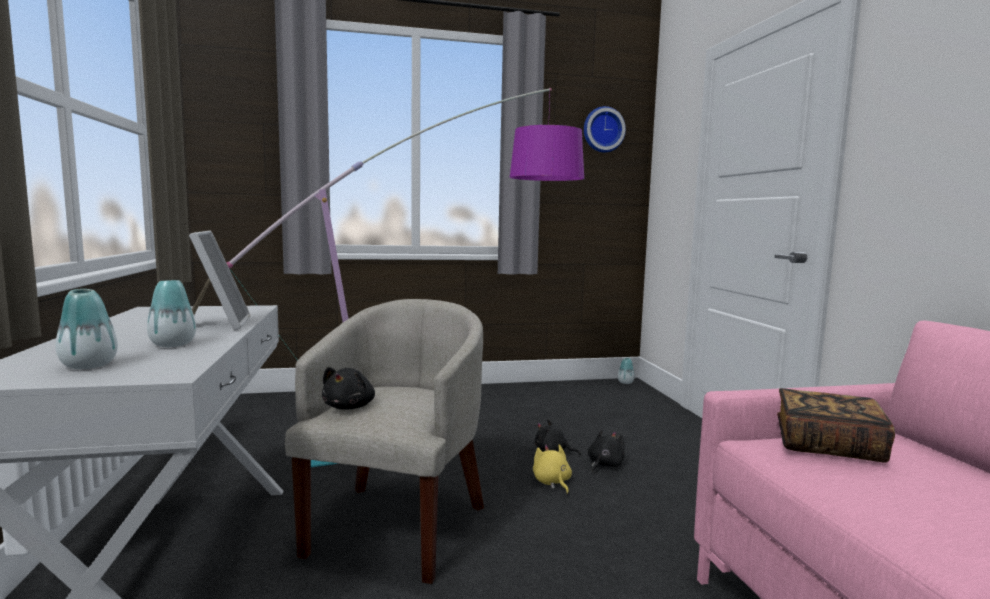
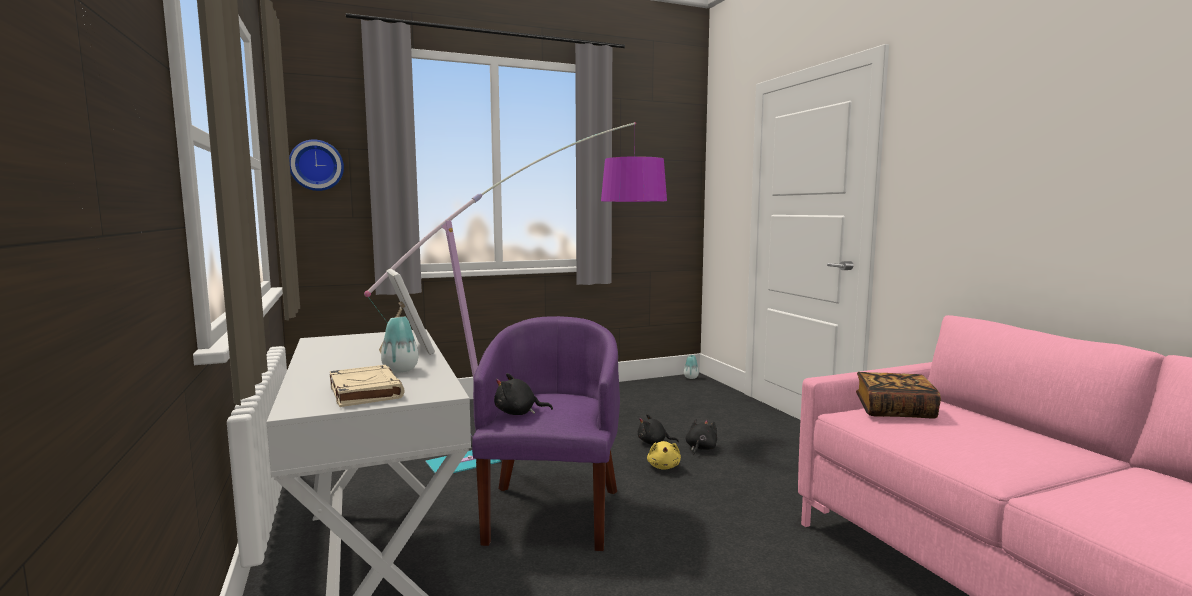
camera: 10 degrees left, 0 degrees up
(89, 365) = (365, 391): vase -> beige book
(350, 407) = (518, 413): black plush toy -> black plush toy turned 90 degrees clockwise
(398, 525) = (552, 512): beige armchair -> purple armchair
(552, 482) = (663, 466): yellow plush toy -> yellow plush toy turned 150 degrees counterclockwise
(603, 130) = (663, 149): wall clock -> wall clock (316, 165)

